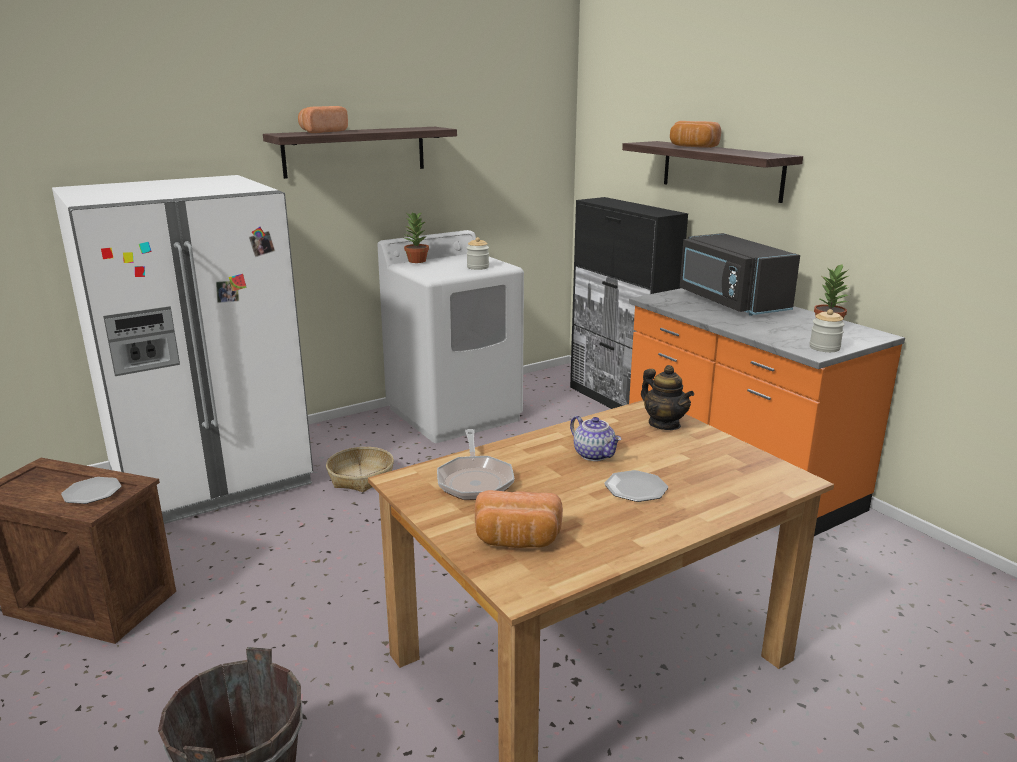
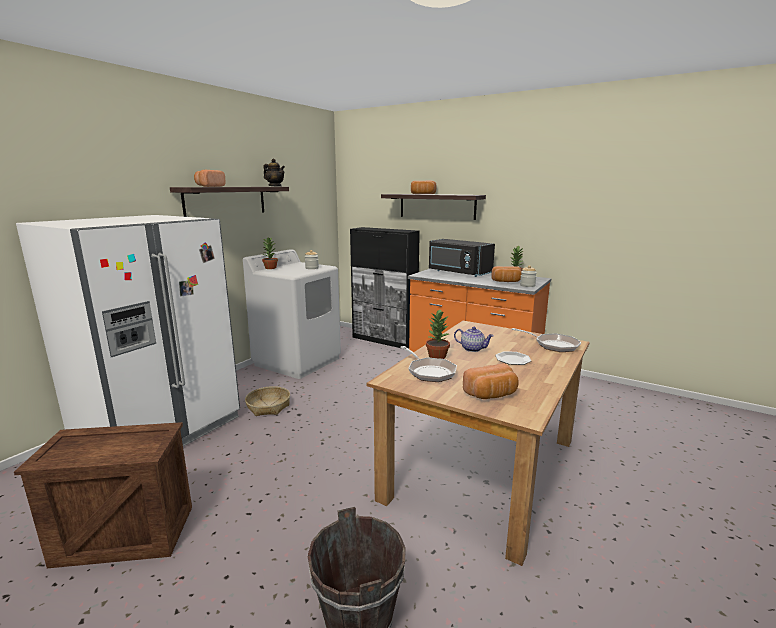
camera: 25 degrees left, 5 degrees down
(92, 492) = (136, 442): plate -> none
(520, 456) = (437, 356): none -> potted plant
(664, 424) = (485, 330): teapot -> teapot (275, 186)
(749, 476) = (553, 345): none -> frying pan
(794, 334) = (506, 282): none -> bread

